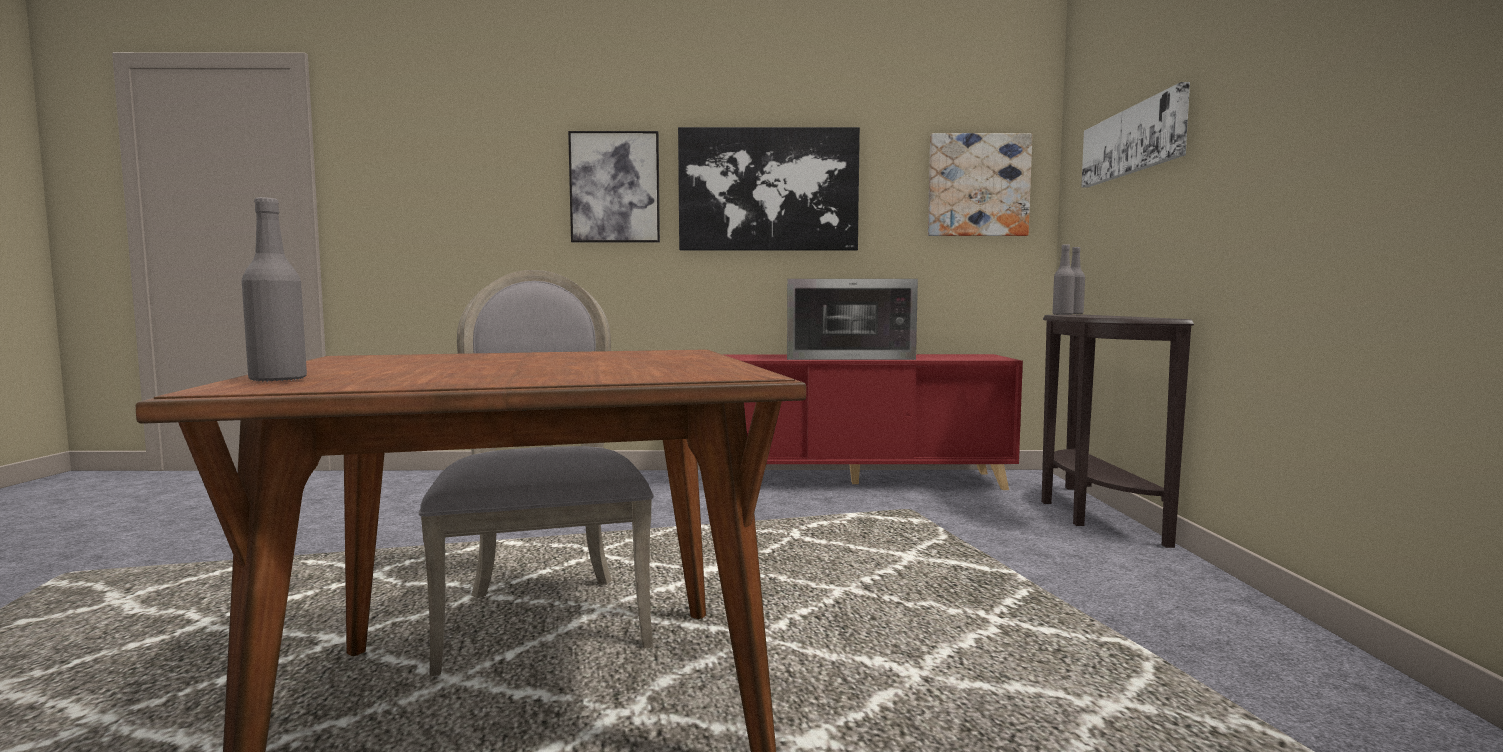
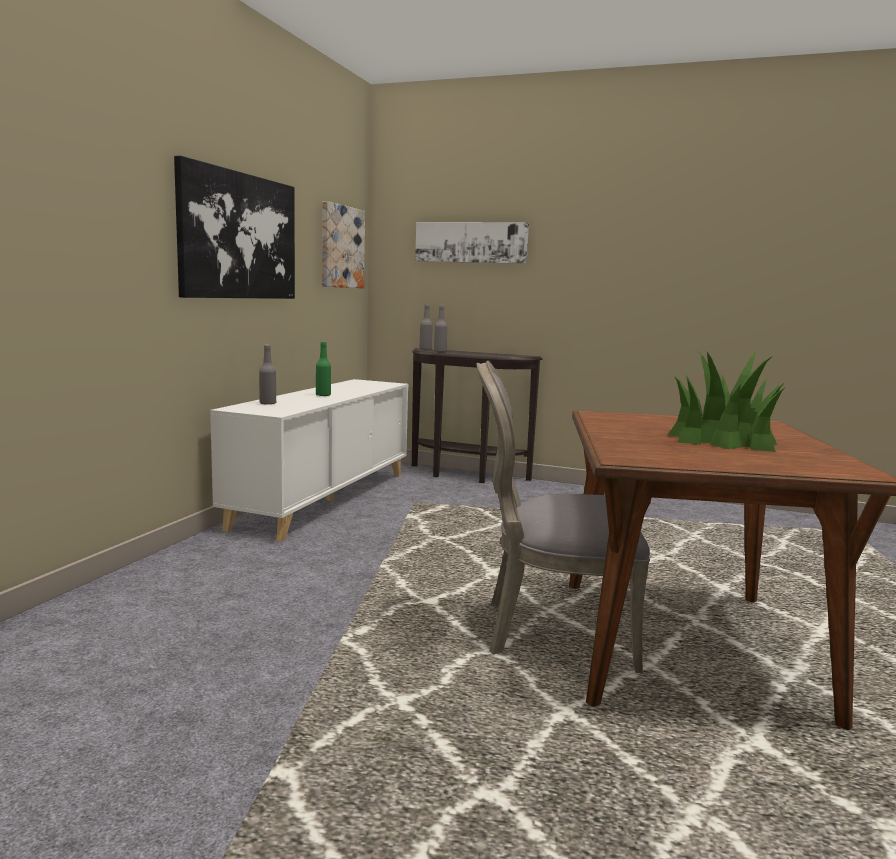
camera: 70 degrees left, 5 degrees up
(278, 380) = (819, 468): grey bottle -> grey bottle (268, 403)
(513, 366) = (722, 439): none -> potted plant
(615, 187) = (119, 216): picture -> none
(847, 357) = (323, 395): microwave -> green bottle
(854, 481) = (324, 499): red cabinet -> white cabinet

